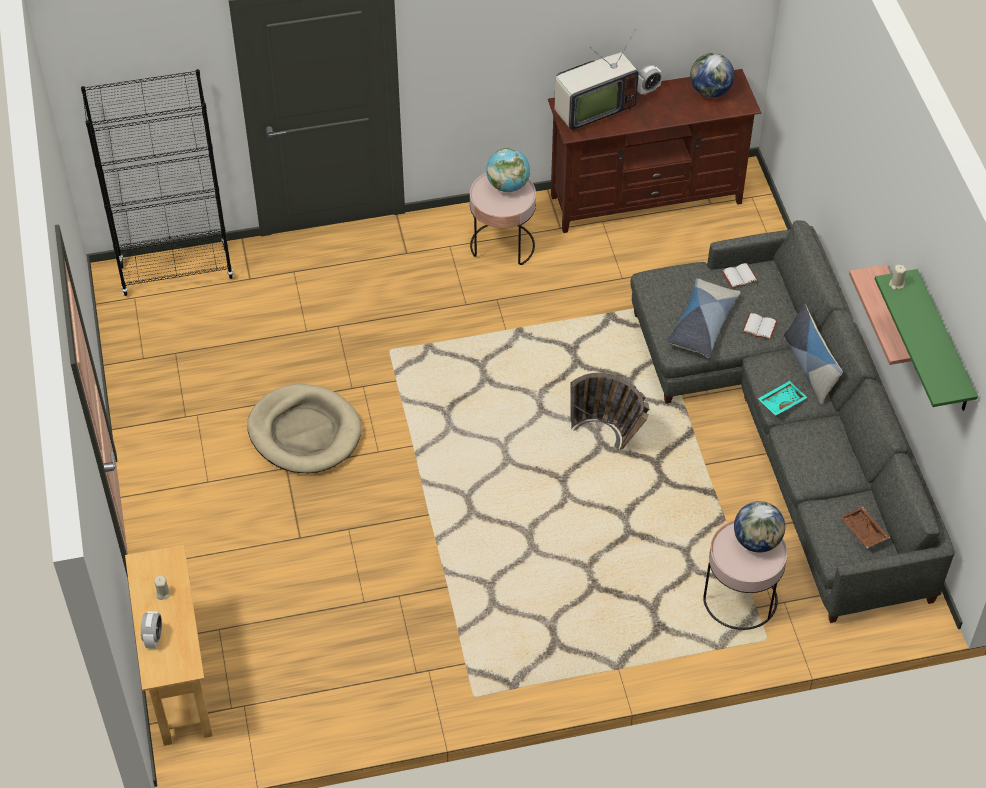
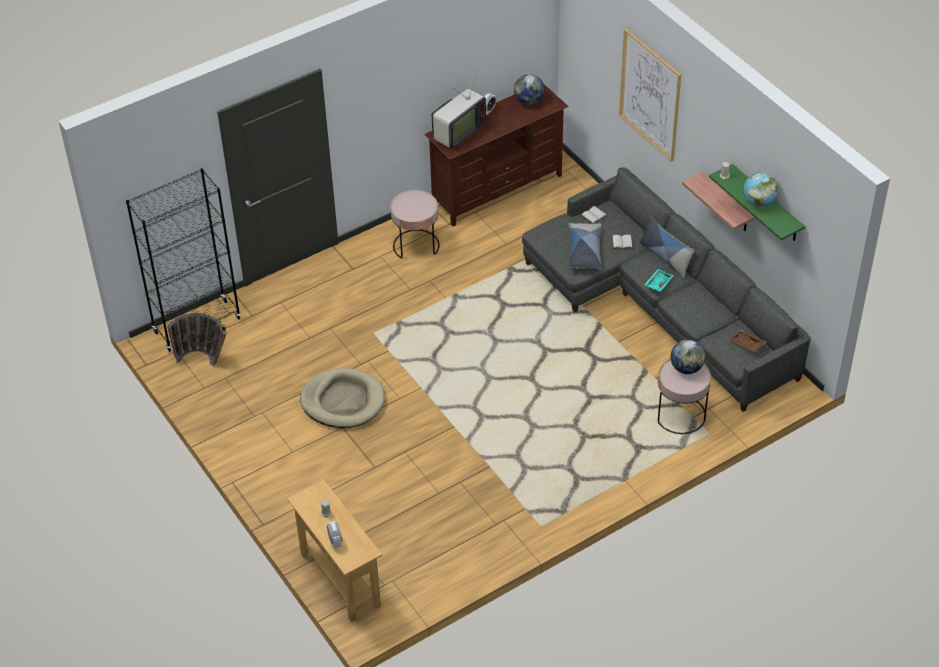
camera: 20 degrees left, 5 degrees down
(508, 185) = (415, 200): globe -> globe (759, 202)
(610, 439) = (549, 345): basket -> basket (205, 360)
(851, 132) = (650, 95): none -> picture

